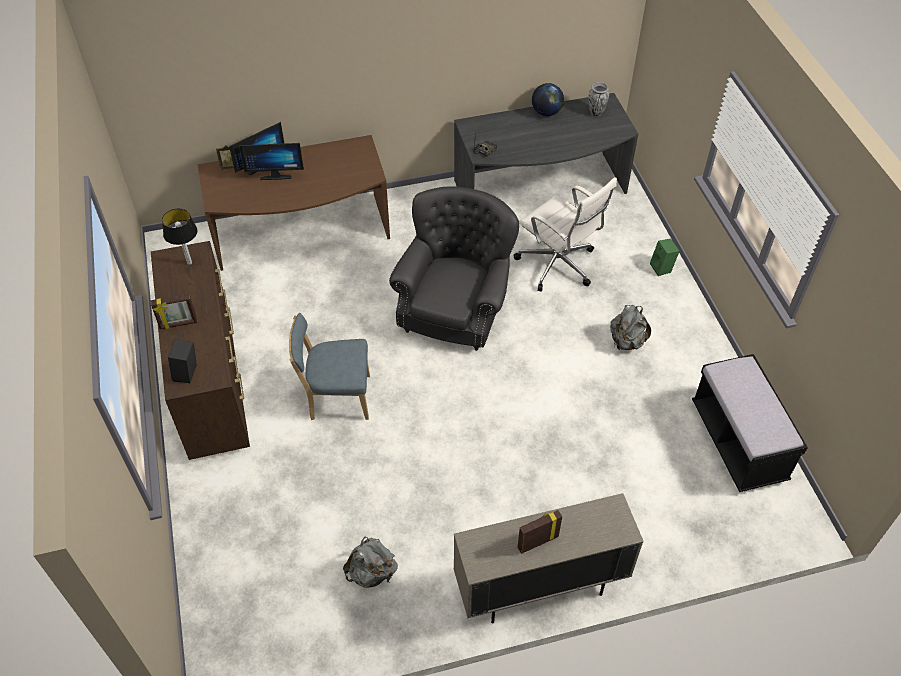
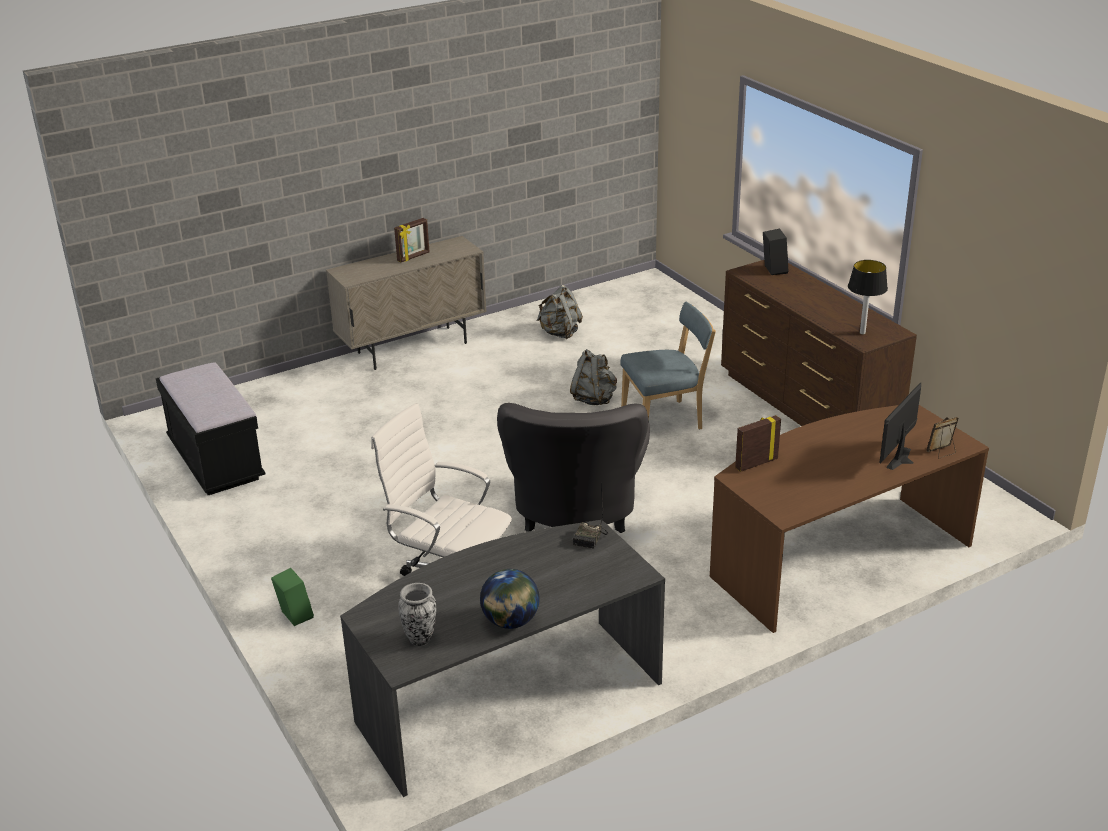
camera: 165 degrees right, 20 degrees down
(178, 324) = (818, 294): picture frame -> picture frame (756, 463)
(276, 175) = (869, 453): monitor -> none
(626, 341) = (344, 523): grey backpack -> grey backpack (594, 399)

